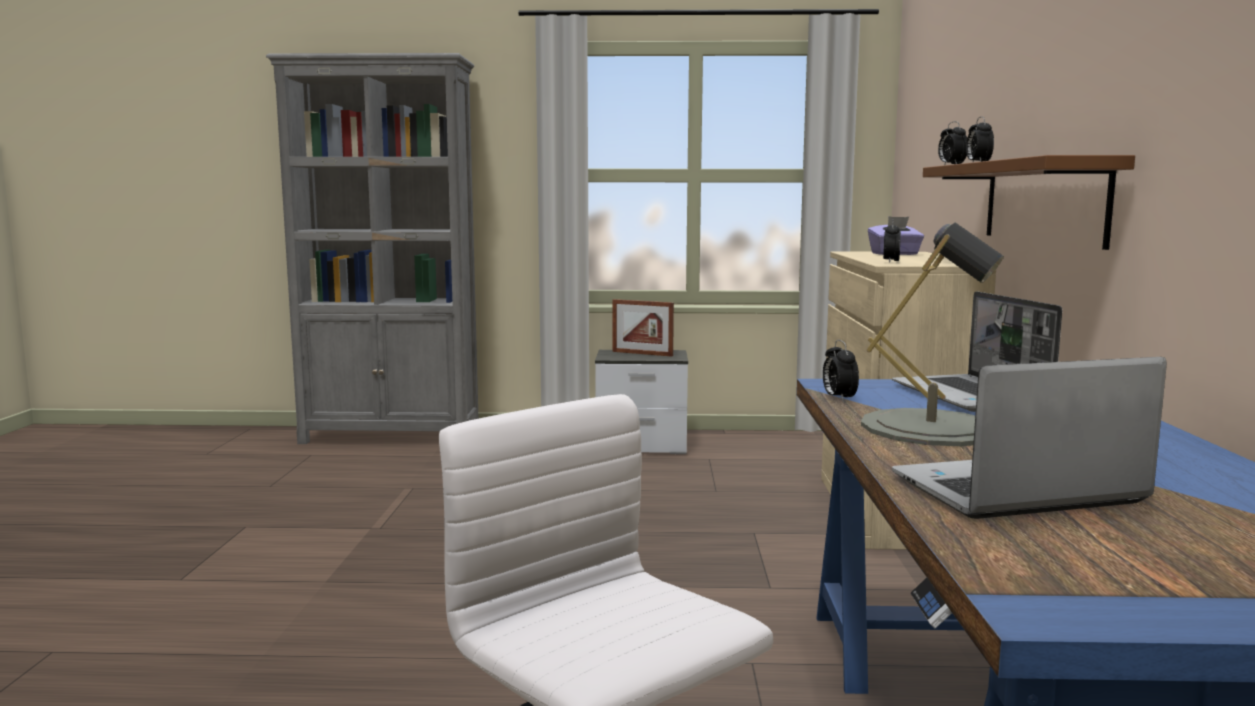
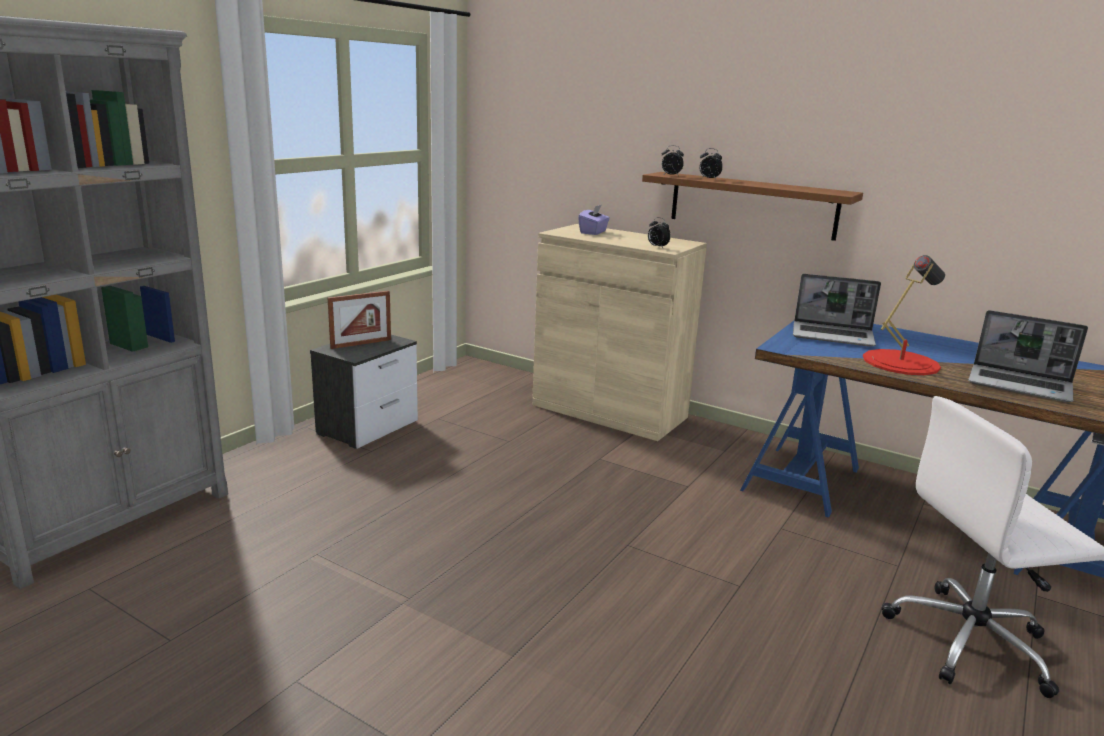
camera: 60 degrees left, 10 degrees up
(838, 398) = (822, 357): alarm clock -> none
(931, 427) = (900, 362): grey table lamp -> red table lamp
(1015, 491) = (1021, 385): laptop -> laptop turned 75 degrees counterclockwise

